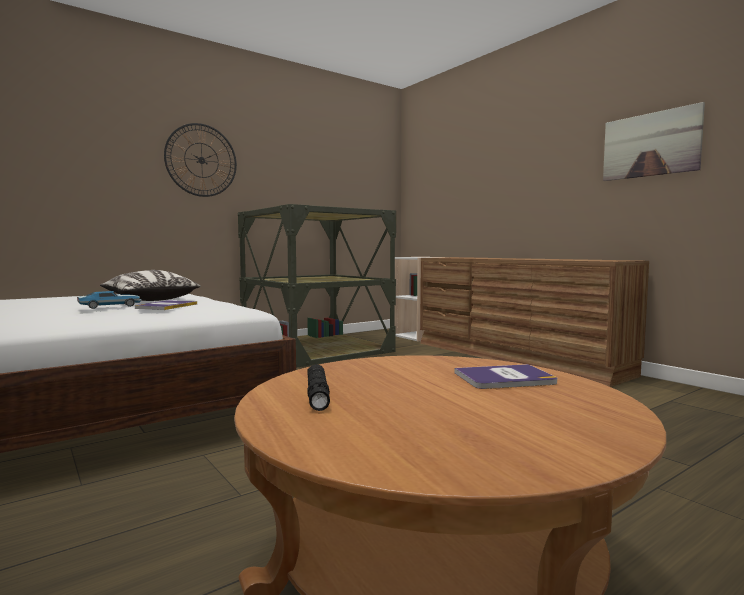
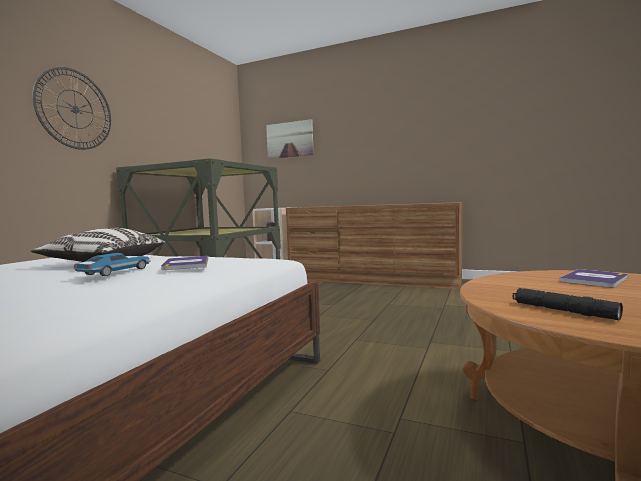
camera: 30 degrees left, 0 degrees up
(650, 145) = (458, 125): picture -> picture (289, 139)

